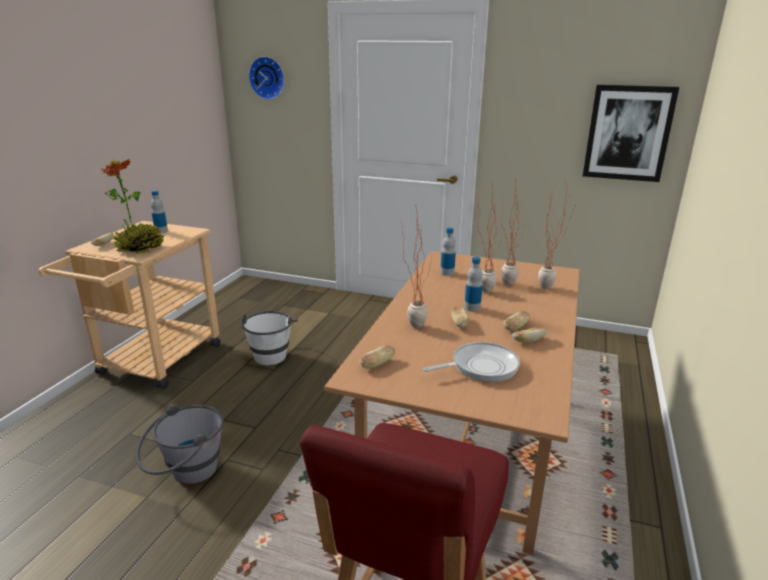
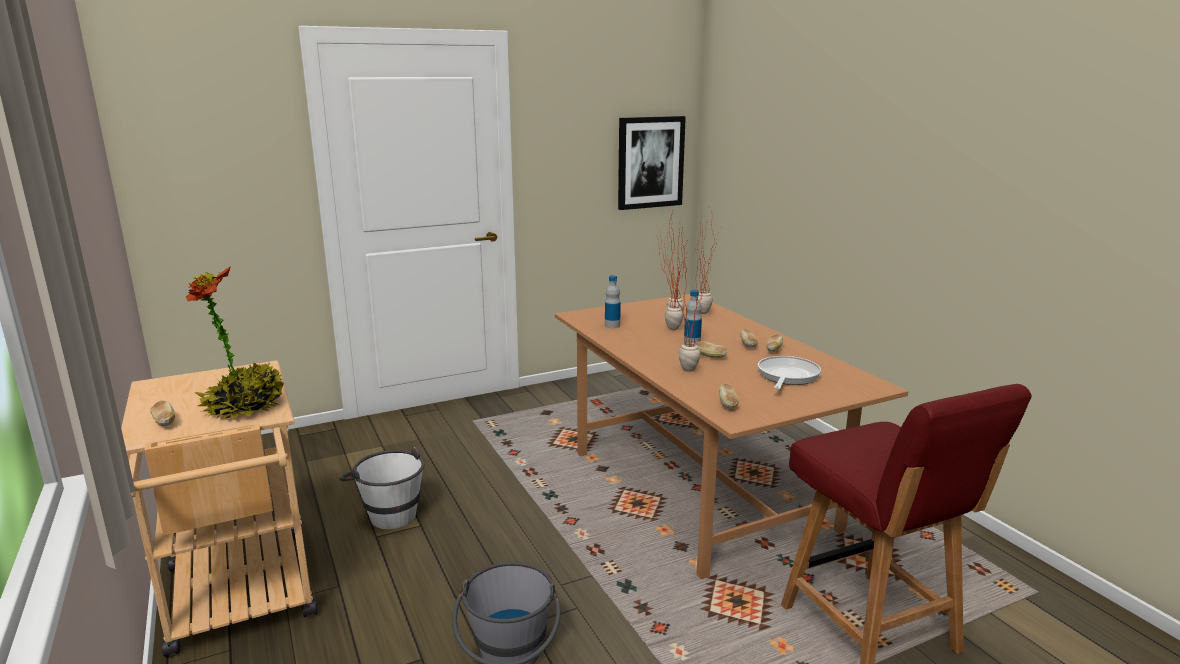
camera: 45 degrees left, 5 degrees down
(161, 231) = (211, 382): bottle -> none
(268, 78) = (202, 133): wall clock -> none

